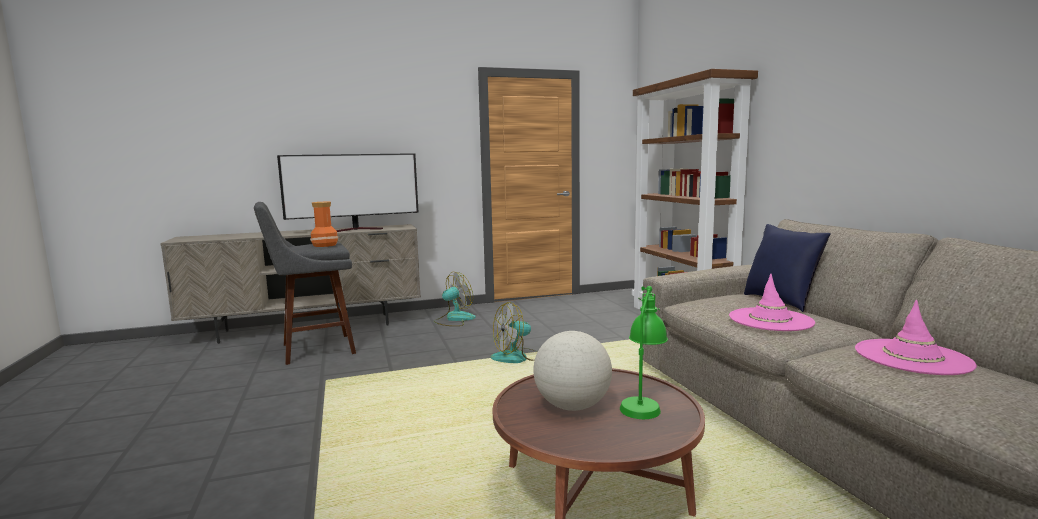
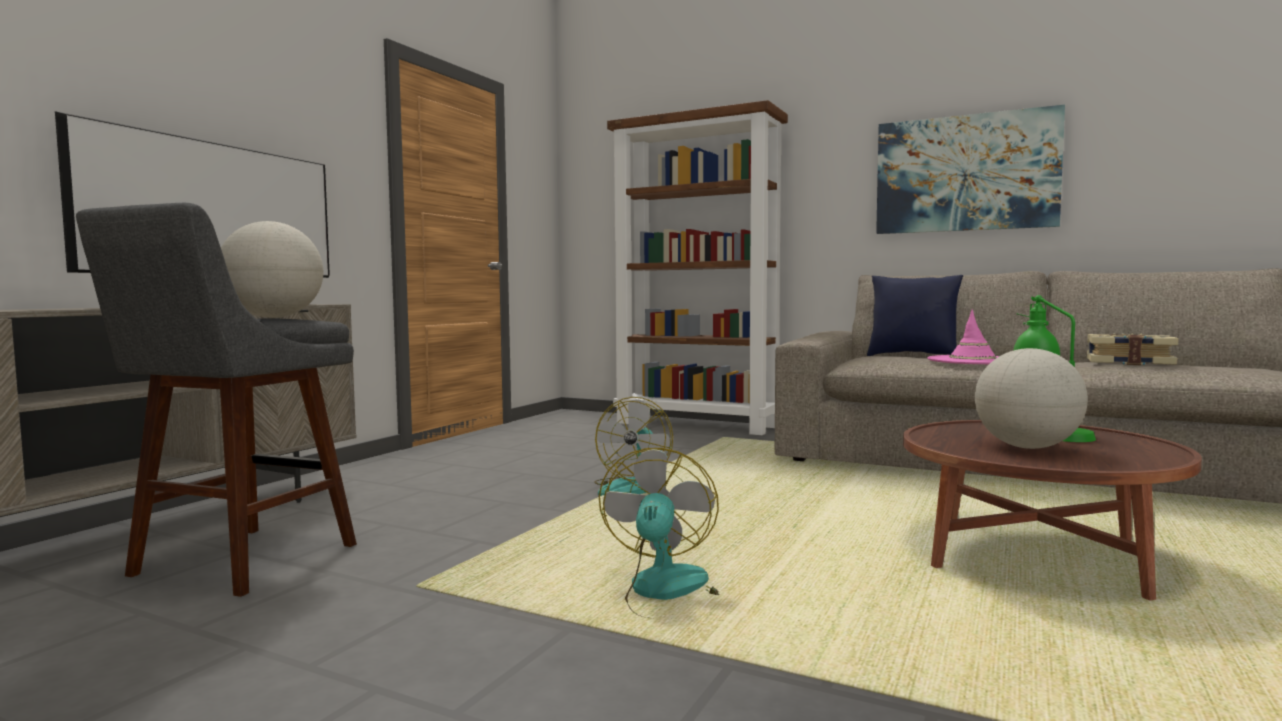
camera: 45 degrees left, 5 degrees down
(324, 245) = (273, 317): vase -> globe
(454, 319) = (408, 473): fan -> fan (669, 595)
(893, 123) = (965, 173): none -> picture
(912, 357) = (1128, 362): pink hat -> book

